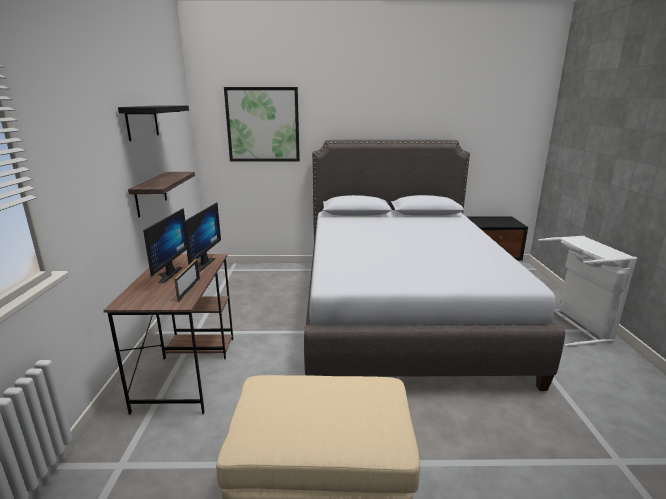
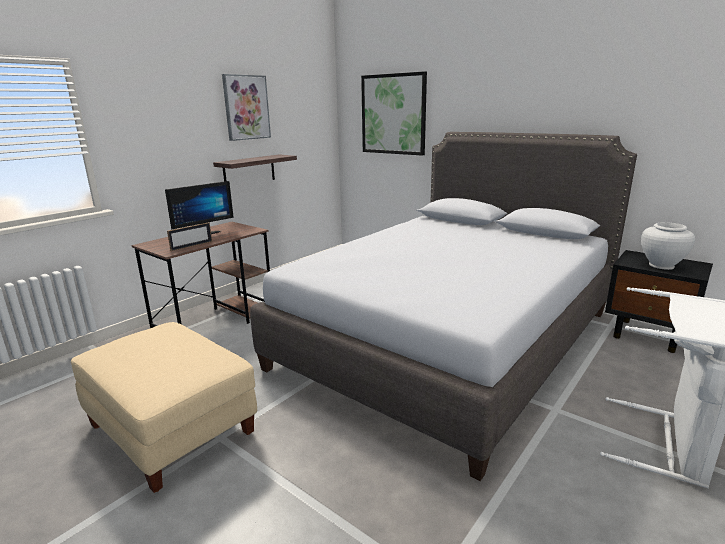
camera: 40 degrees right, 0 degrees up
(142, 122) = (246, 107): black shelf -> picture
(200, 264) = (235, 232): monitor -> none
(496, 222) = (661, 265): none -> white vase

